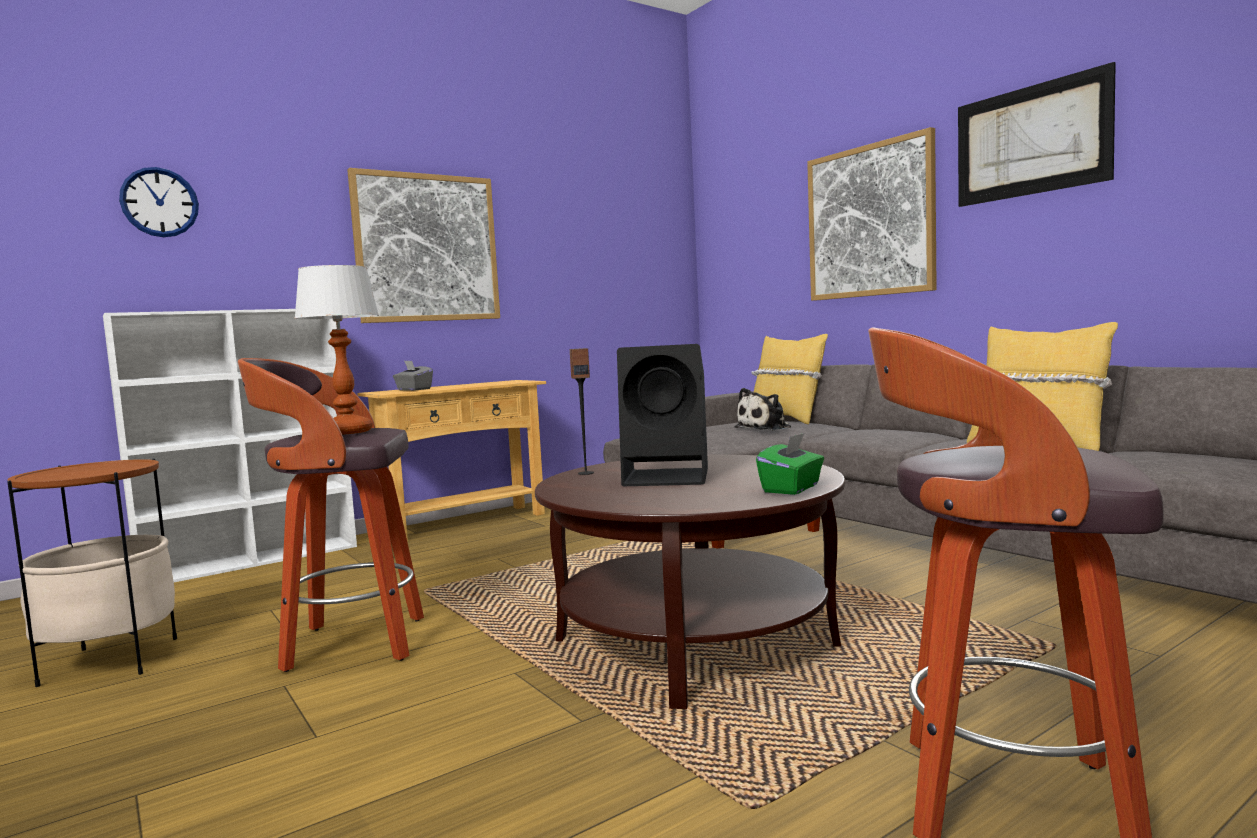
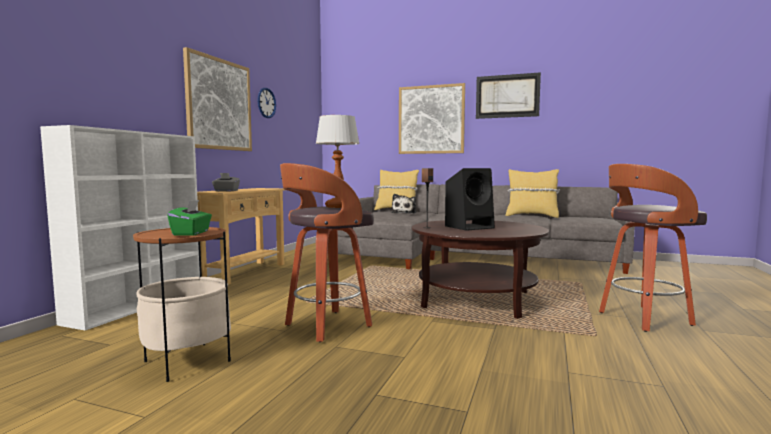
camera: 35 degrees left, 0 degrees up
(159, 202) = (78, 47): wall clock -> wall clock (266, 103)
(792, 489) = (531, 227): green tissue box -> green tissue box (191, 233)

